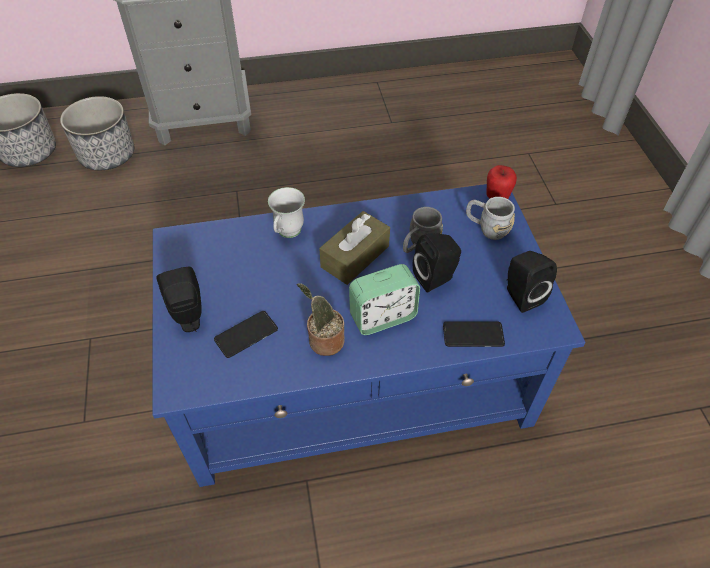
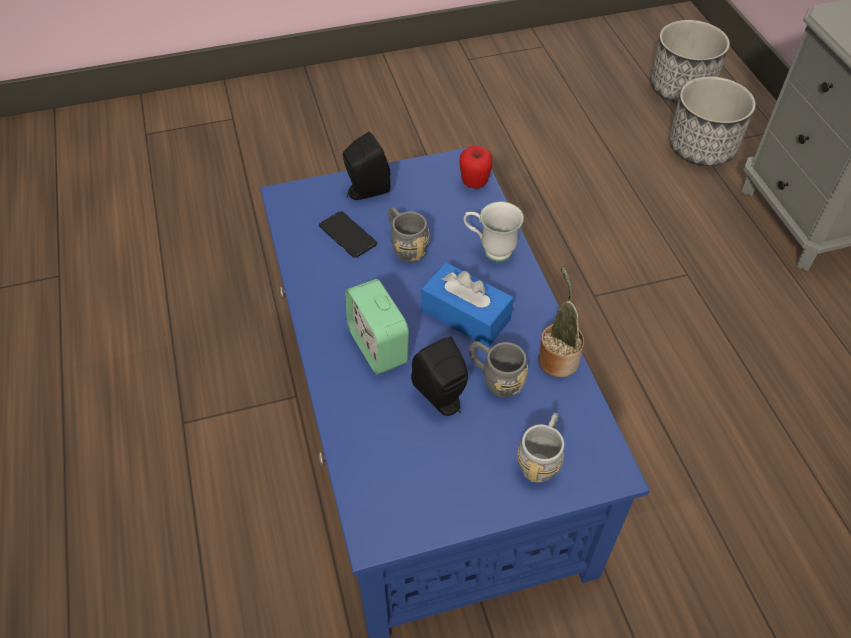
camera: 85 degrees right, 0 degrees up
(270, 291) = (405, 246): none -> grey mug
(323, 341) = (342, 297): potted plant -> potted plant (557, 358)
(355, 256) = (465, 315): brown tissue box -> blue tissue box
(473, 335) = (357, 438): phone -> none
(497, 197) = (609, 474): apple -> apple (474, 183)
(520, 295) = (424, 495): black speaker -> none

